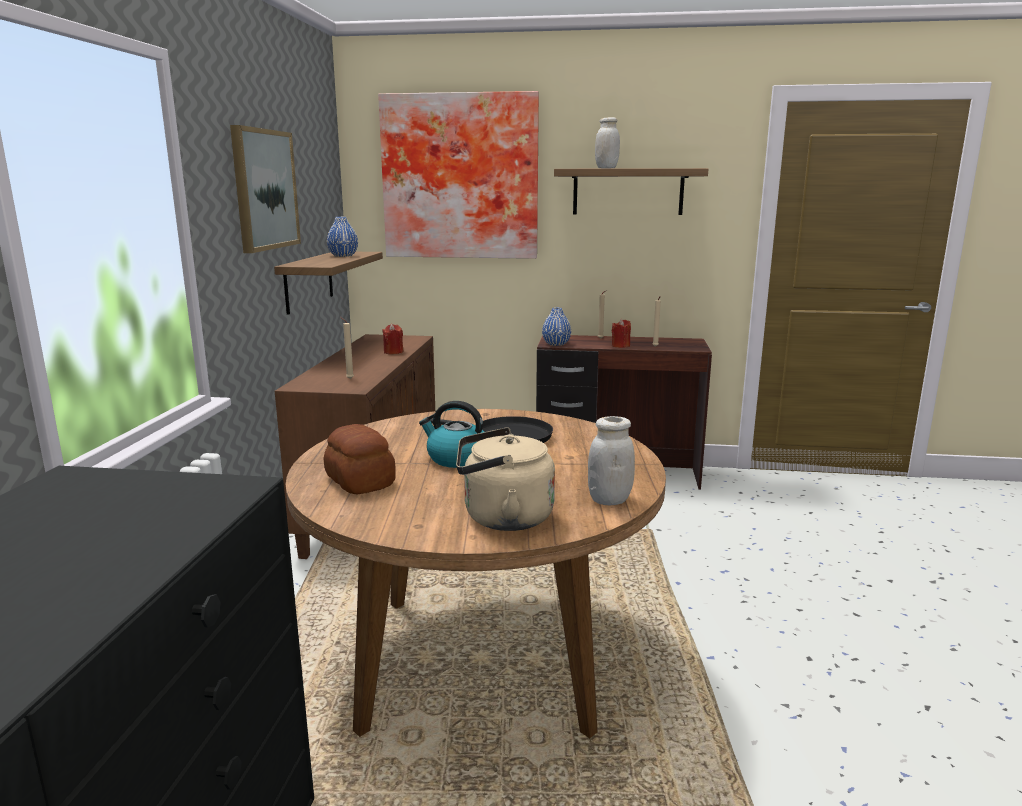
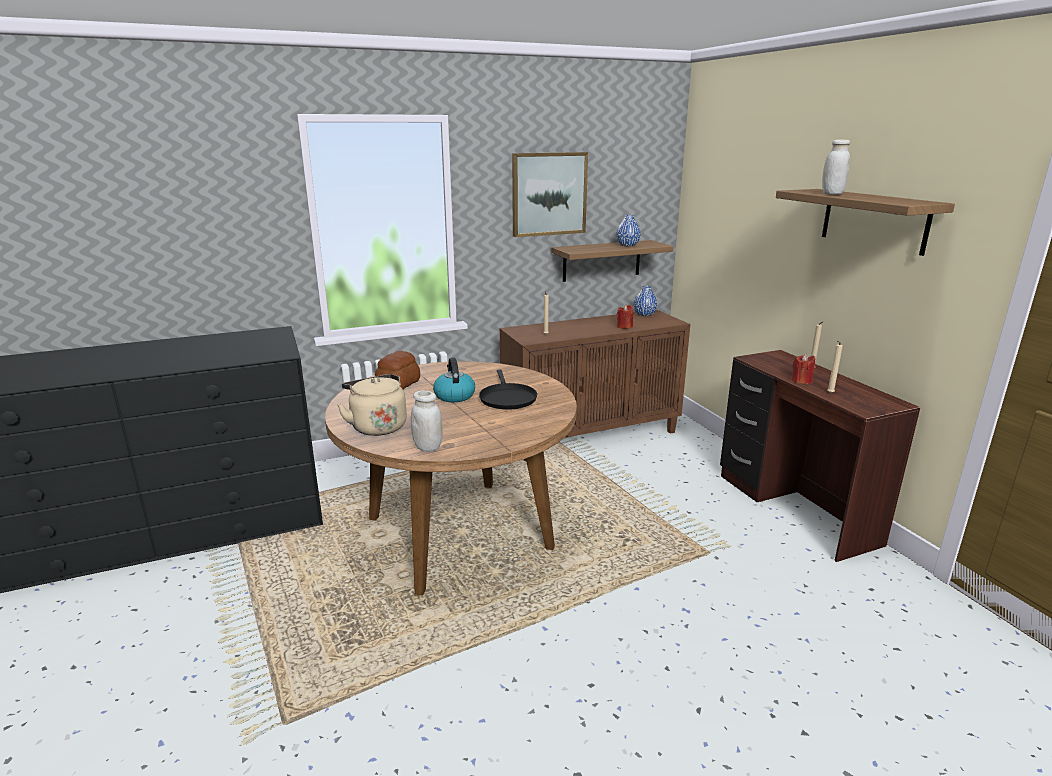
camera: 60 degrees right, 5 degrees up
(460, 177) = (747, 188): picture -> none
(556, 344) = (755, 360): blue vase -> blue vase (644, 314)

